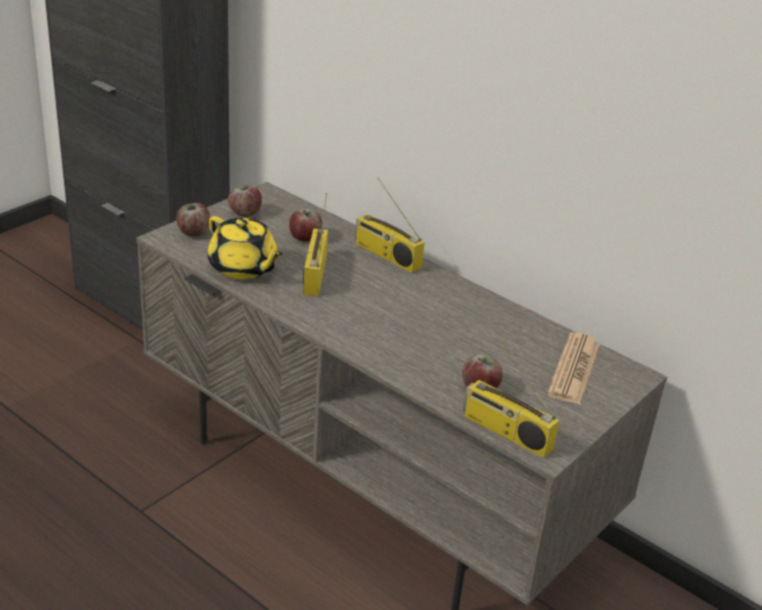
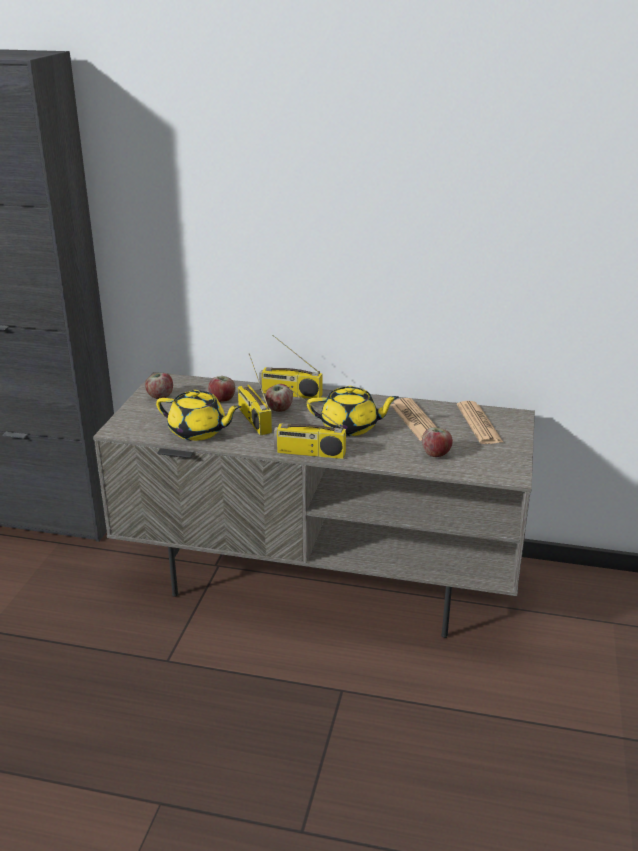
camera: 25 degrees left, 5 degrees down
(193, 232) = (135, 420): apple -> apple (279, 409)
(413, 320) = (350, 427): none -> yellow teapot
(498, 338) = (415, 420): none -> newspaper
(505, 432) = (477, 473): radio -> radio (309, 453)

